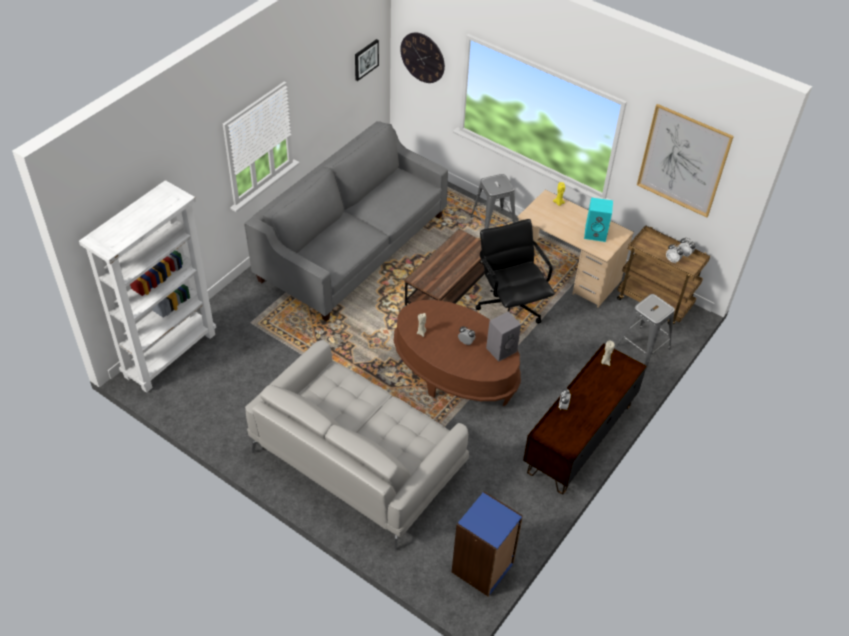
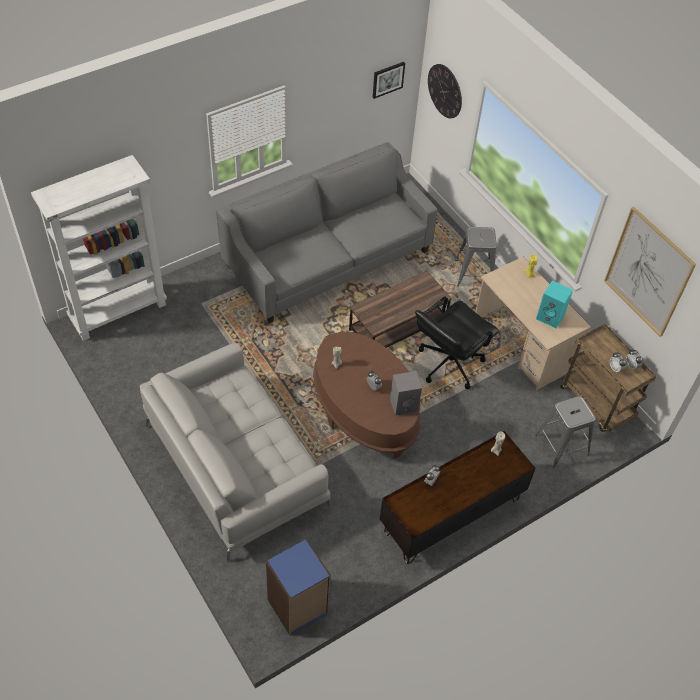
camera: 20 degrees right, 5 degrees up
(510, 308) = (449, 363): black office chair -> black office chair turned 135 degrees counterclockwise

